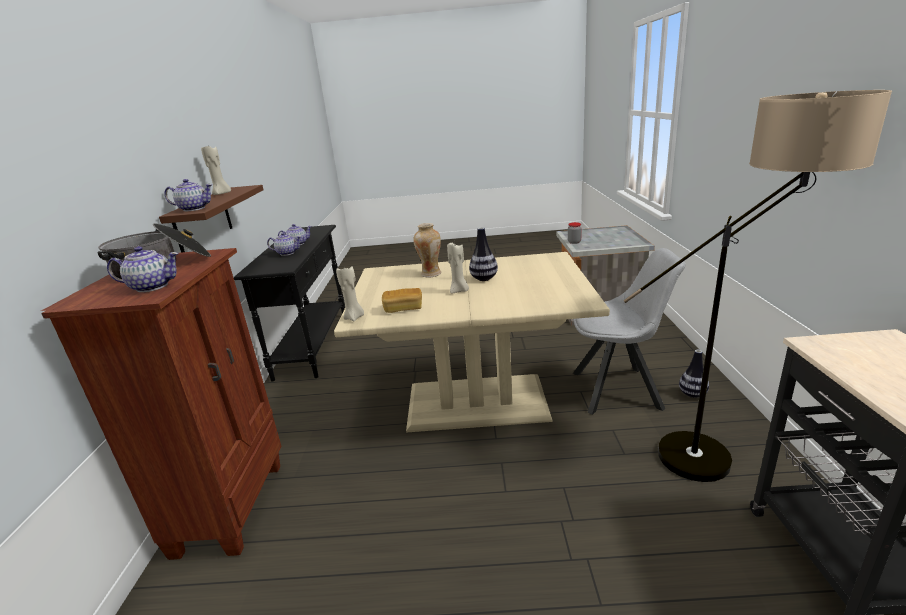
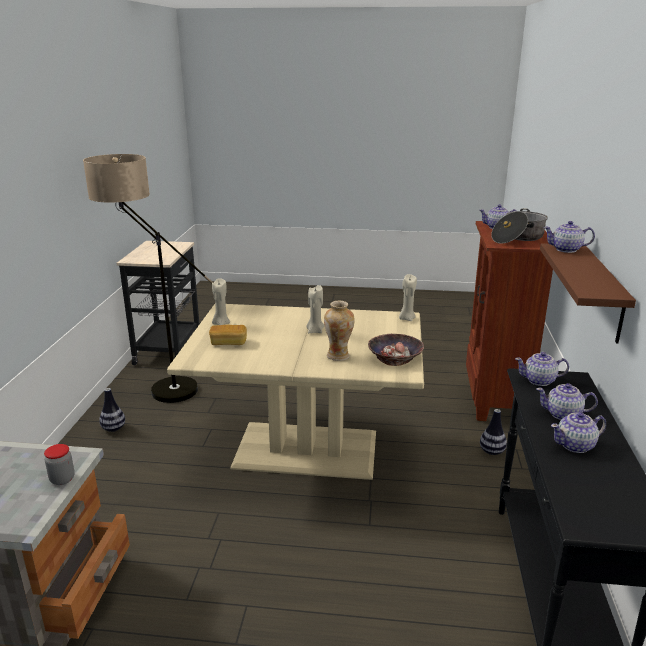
camera: 175 degrees left, 0 degrees up
(222, 194) = (597, 277): beige candle -> beige candle (221, 323)
(280, 266) = (539, 381): none -> teapot
(380, 280) = (395, 356): none -> bowl
(403, 308) = (366, 321): bread -> bread (228, 343)
(484, 279) = (286, 341): vase -> vase (492, 452)
(618, 390) = (168, 442): grey chair -> none

